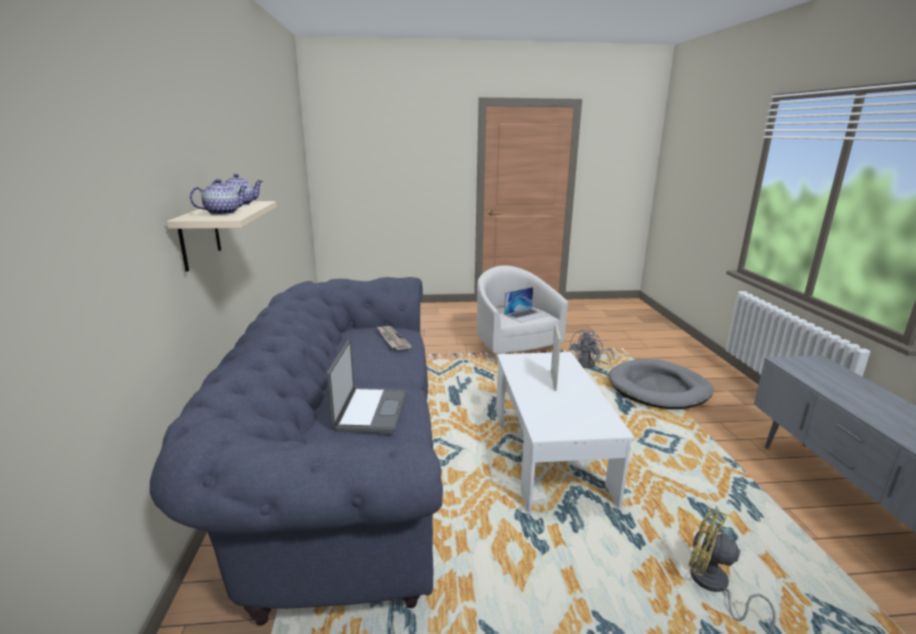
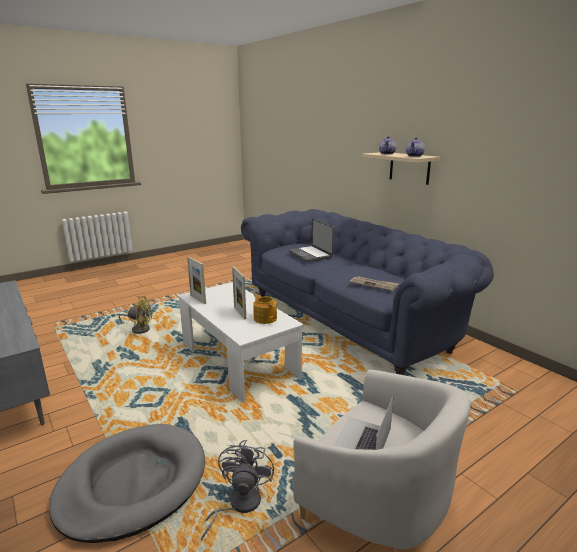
camera: 150 degrees right, 0 degrees up
(529, 368) = (265, 318): none -> teapot
(602, 417) = (198, 299): none -> picture frame

